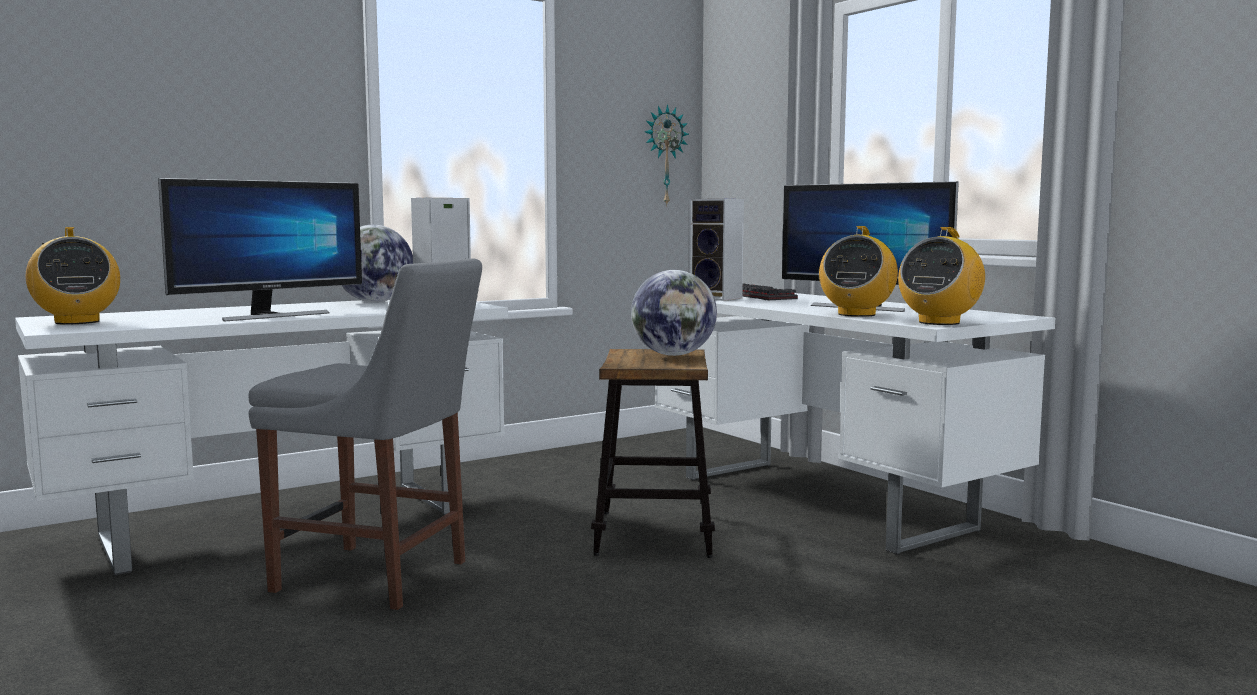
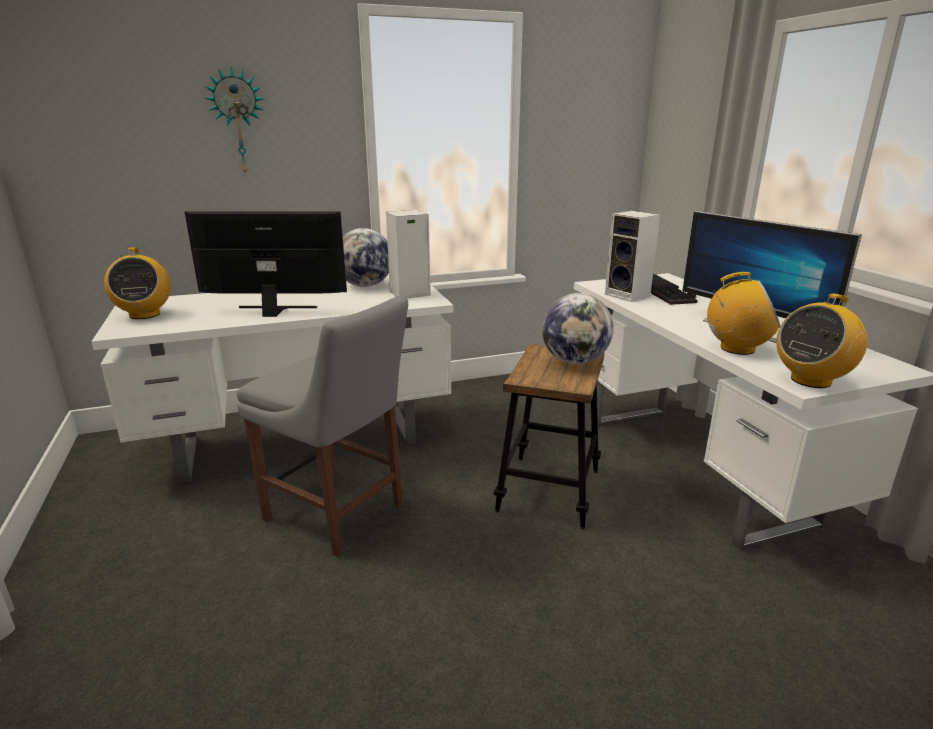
camera: 15 degrees right, 15 degrees up
(270, 315) = (274, 311): monitor -> monitor turned 150 degrees counterclockwise
(664, 155) = (611, 150): wall clock -> wall clock (238, 123)
(856, 314) = (736, 348): radio -> radio turned 120 degrees counterclockwise

